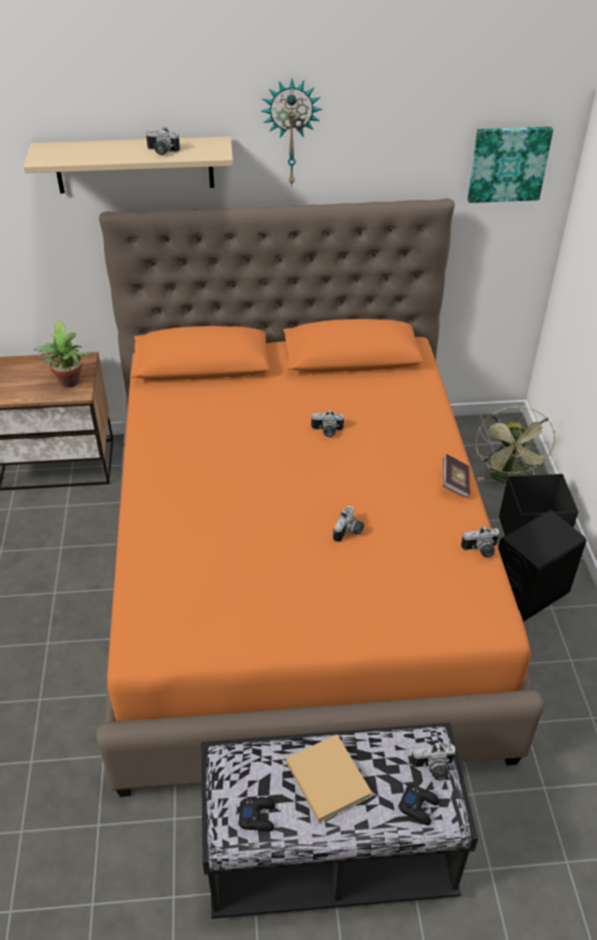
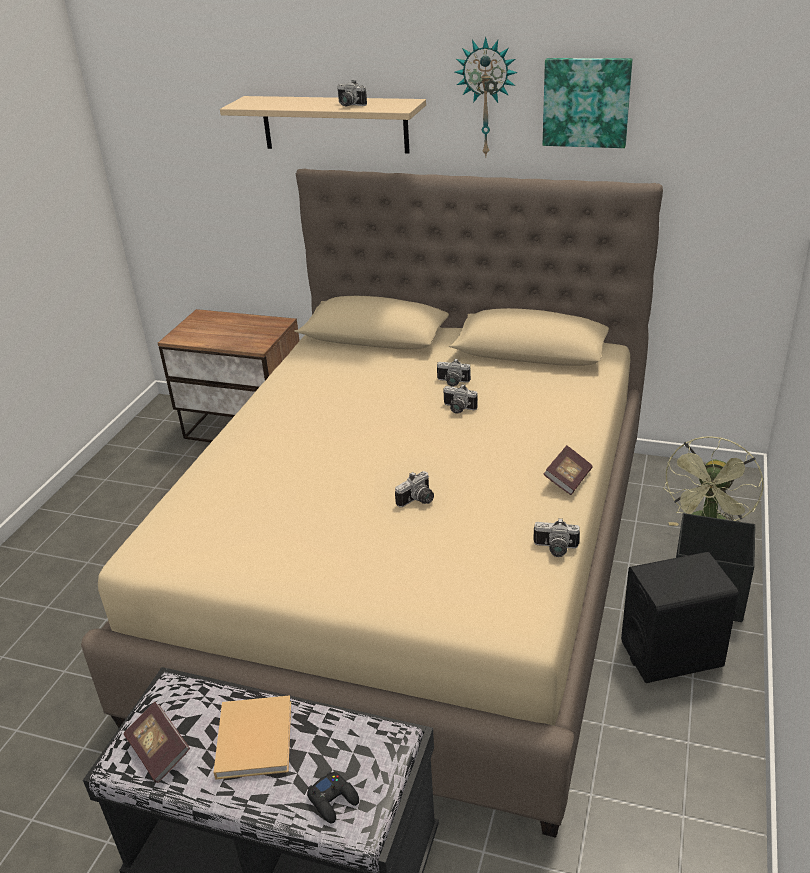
camera: 25 degrees right, 10 degrees down
(69, 383) = (253, 338): potted plant -> none
(257, 816) = (159, 751): black game controller -> book
(298, 574) = (415, 571): orange bed -> beige bed
(434, 769) = (376, 766): camera -> camera (452, 382)
(508, 163) = (733, 149): picture -> picture (586, 102)

